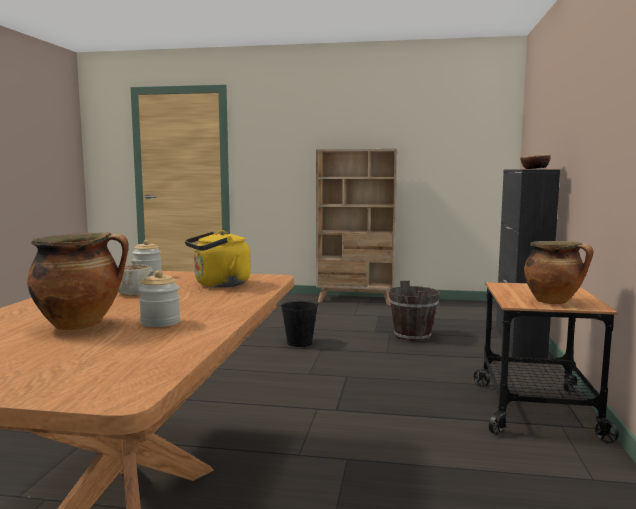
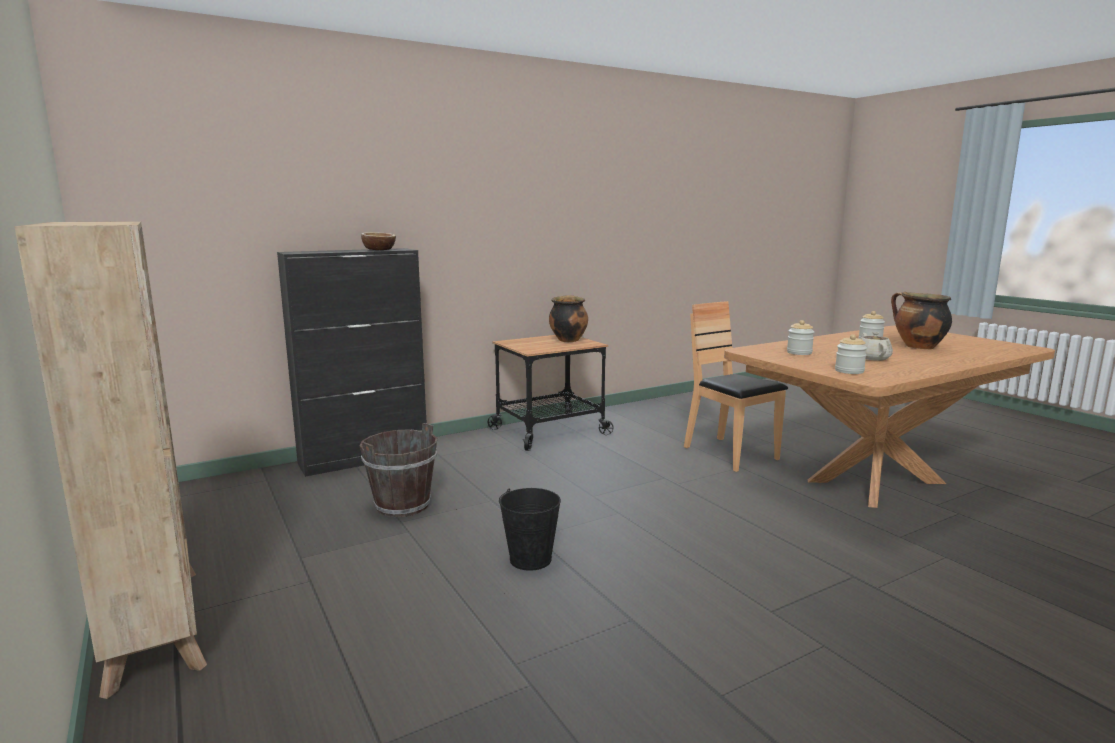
camera: 130 degrees left, 5 degrees up
(219, 284) = (799, 352): yellow kettle -> jar
(338, 470) = (730, 454): none -> brown chair

